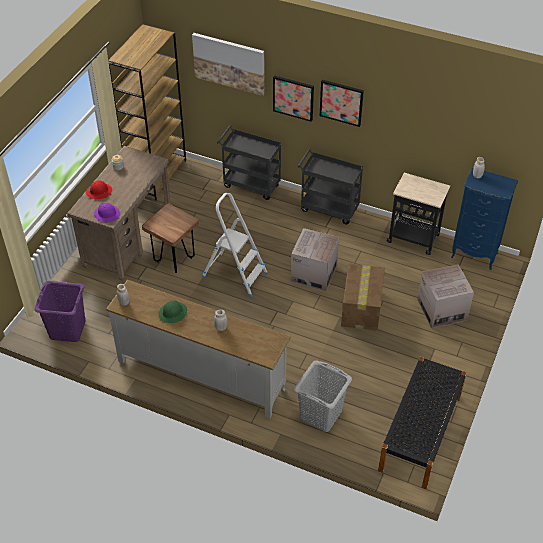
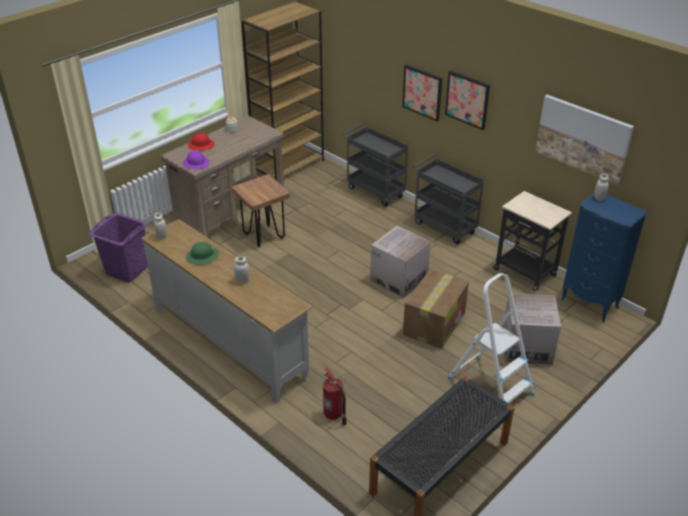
camera: 20 degrees right, 10 degrees down
(229, 63) = (367, 49): picture -> picture (583, 138)
(235, 275) = (316, 262): white step ladder -> white step ladder (491, 386)
(320, 415) = (334, 415): grey laundry basket -> fire extinguisher

